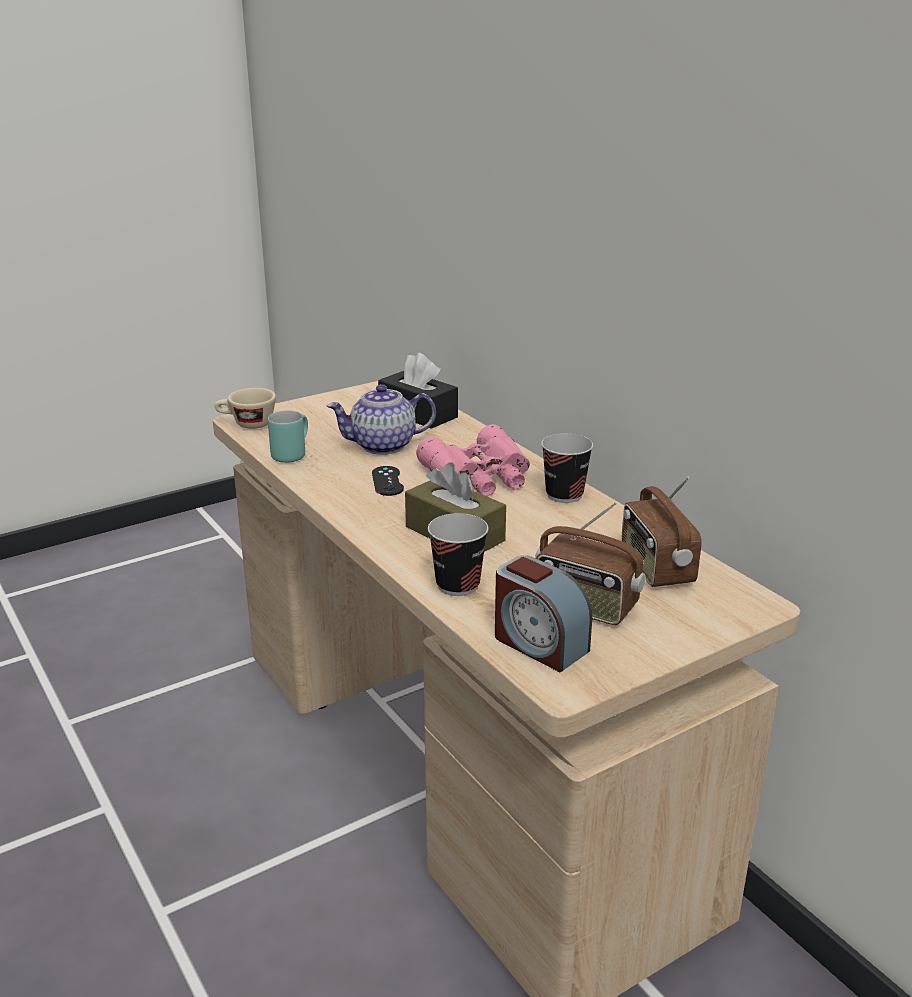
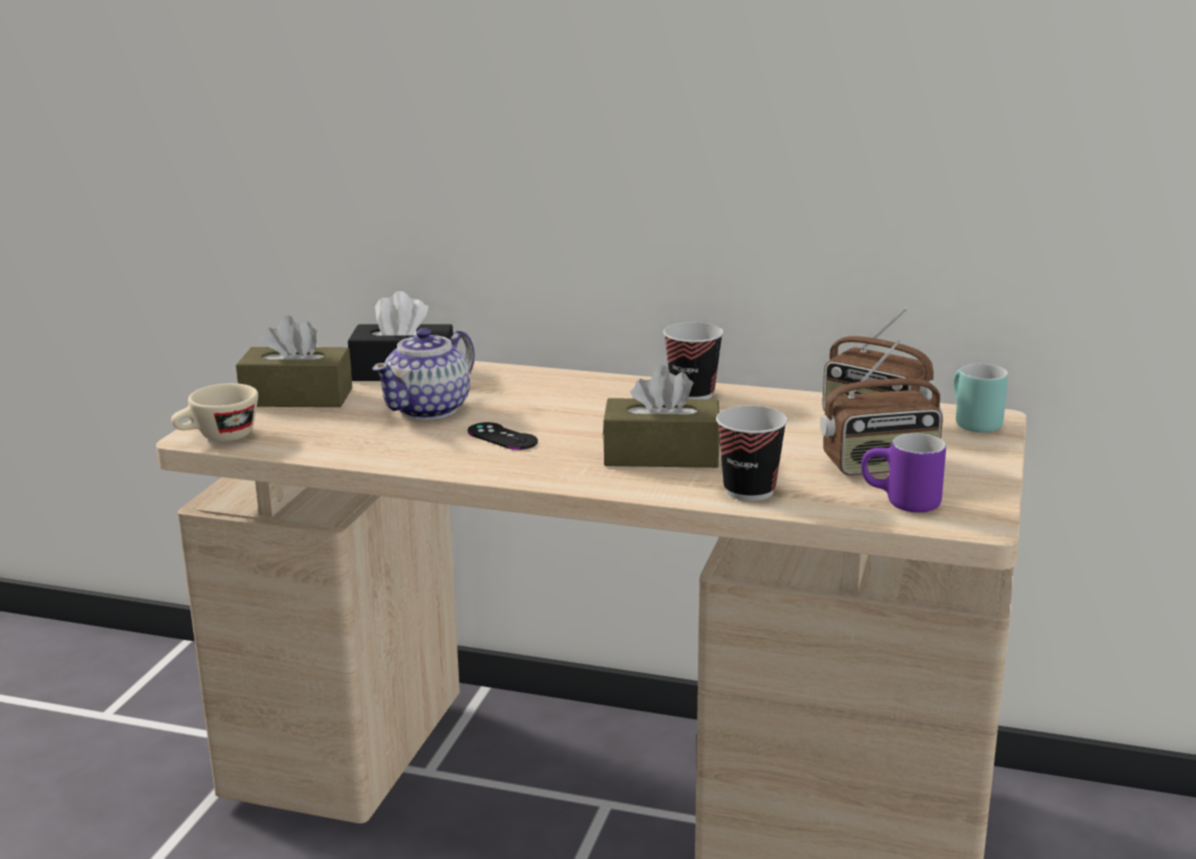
camera: 40 degrees left, 5 degrees down
(290, 453) = (338, 447): turquoise mug -> turquoise mug (969, 423)
(331, 411) = (297, 397): none -> brown tissue box
(481, 475) = (584, 403): pink binoculars -> none
(539, 644) = (900, 504): alarm clock -> purple mug

